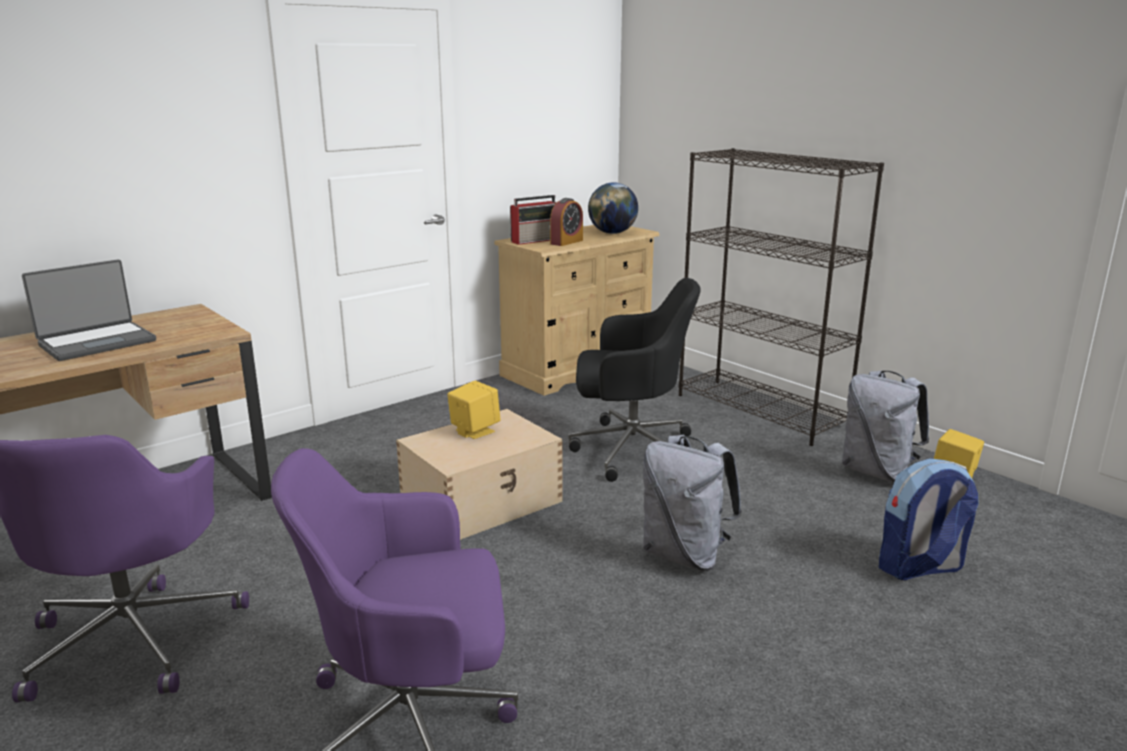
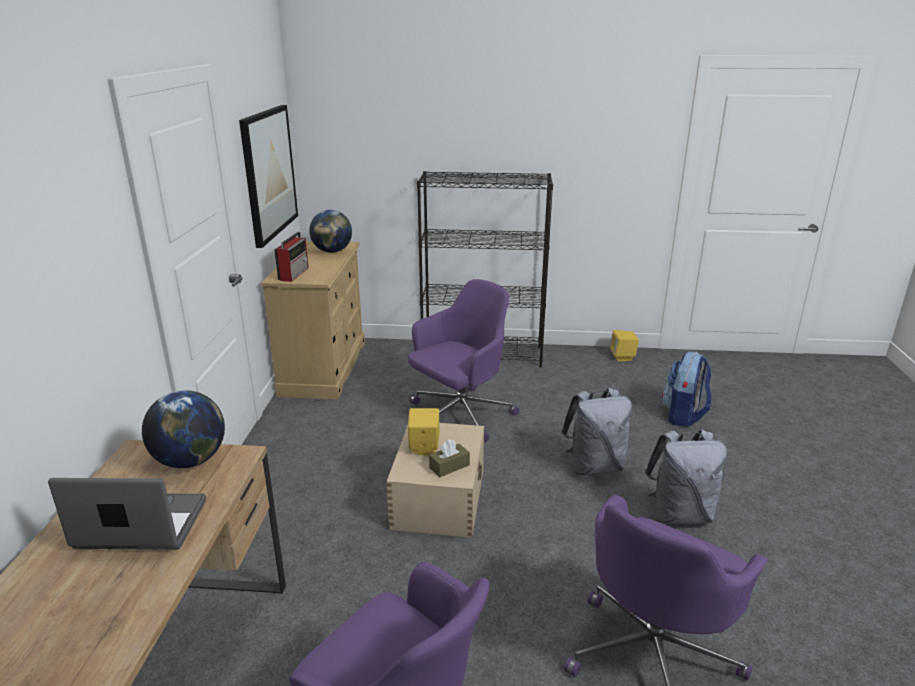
camera: 45 degrees left, 5 degrees up
(97, 342) = (140, 526): laptop -> laptop turned 90 degrees counterclockwise
(197, 324) = (190, 461): none -> globe
(463, 452) = (449, 466): none -> brown tissue box
(549, 129) = (268, 173): none -> picture
(566, 242) = (321, 269): alarm clock -> none
(630, 450) = (460, 415): black office chair -> purple office chair
(877, 472) = (592, 369): grey backpack -> grey backpack (679, 514)

